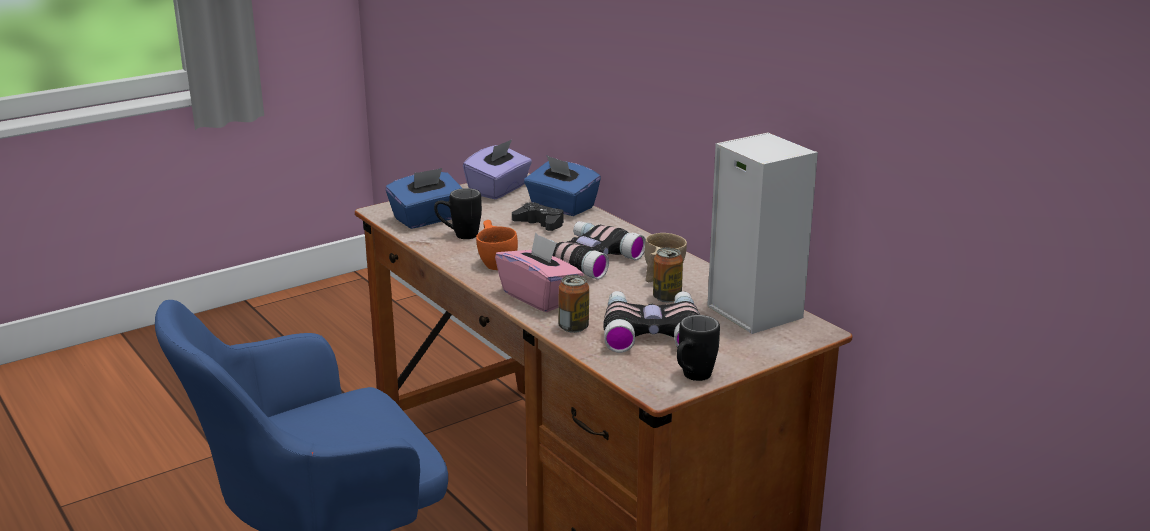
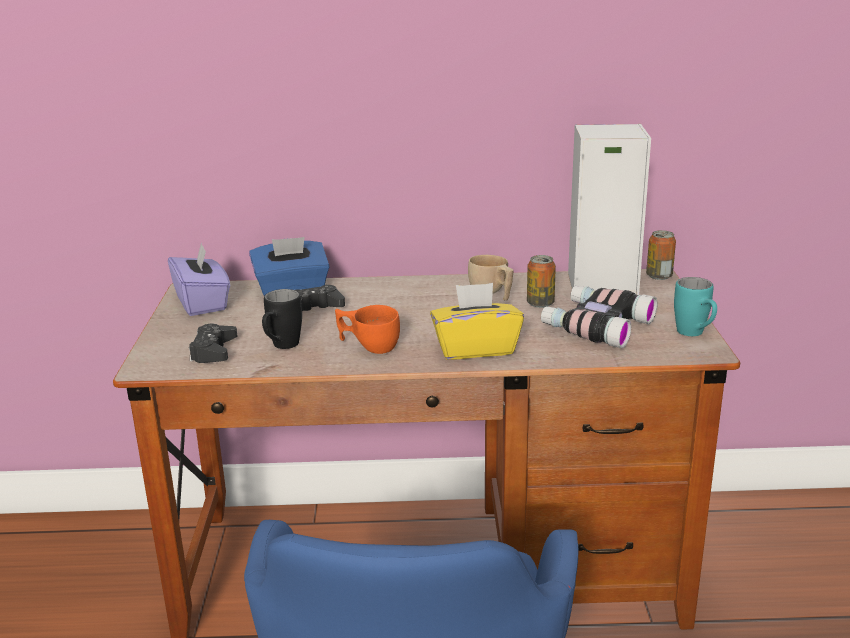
camera: 55 degrees left, 0 degrees up
(427, 219) = (213, 351): blue tissue box -> black game controller
(540, 297) = (475, 348): pink tissue box -> yellow tissue box
(573, 327) = (554, 351): can -> can (659, 276)
(587, 258) = (421, 309): binoculars -> none
(692, 378) = (695, 334): black mug -> turquoise mug

